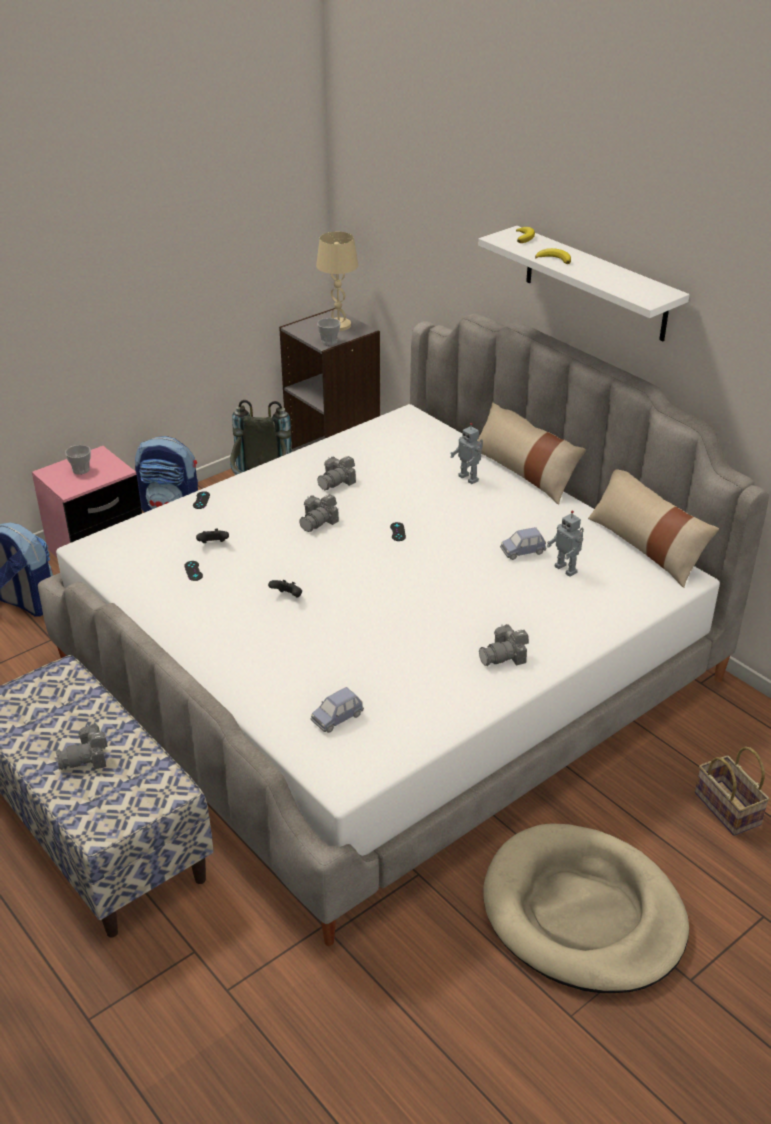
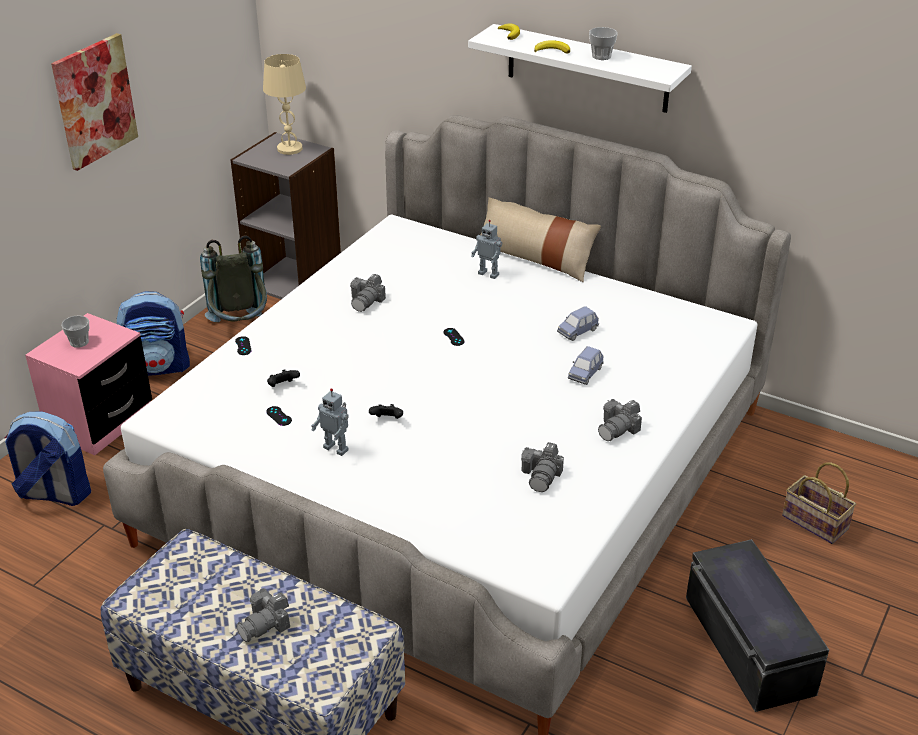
camera: 20 degrees left, 0 degrees up
(131, 249) = (94, 101): none -> picture
(319, 521) = (373, 343): camera -> camera (542, 476)
(329, 341) = (291, 166): cup -> cup (601, 56)
(337, 718) = (504, 521): blue toy car -> blue toy car (585, 374)
(566, 569) = (625, 339): toy robot -> toy robot (337, 448)
(582, 913) = (746, 645): beige dog bed -> black storage box
(646, 547) = (680, 305): beige pillow -> none

